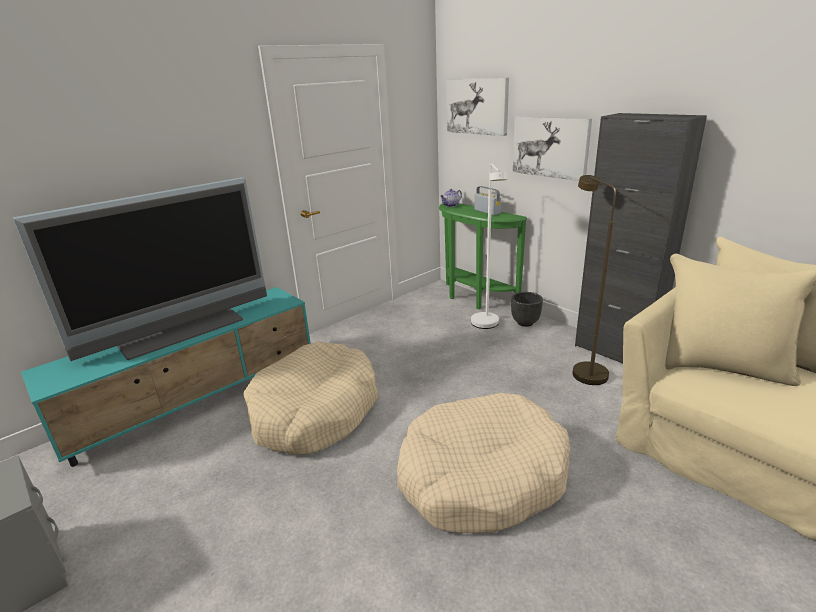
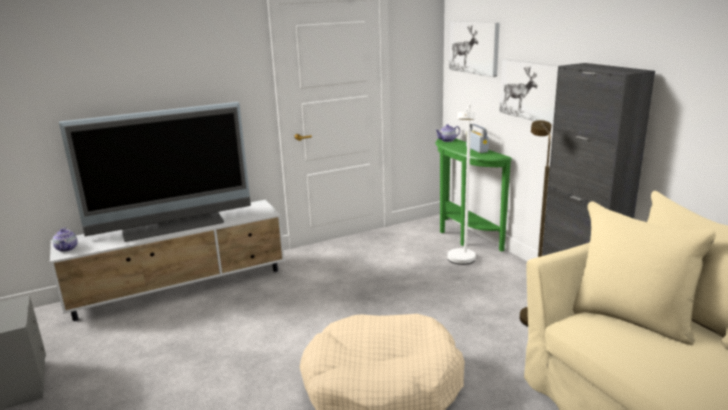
camera: 15 degrees right, 5 degrees down
(50, 380) = (67, 248): none -> teapot
(199, 400) = (181, 288): turquoise tv stand -> white tv stand
(314, 411) = (268, 311): beige dog bed -> none
(525, 323) = (501, 264): black planter -> none

